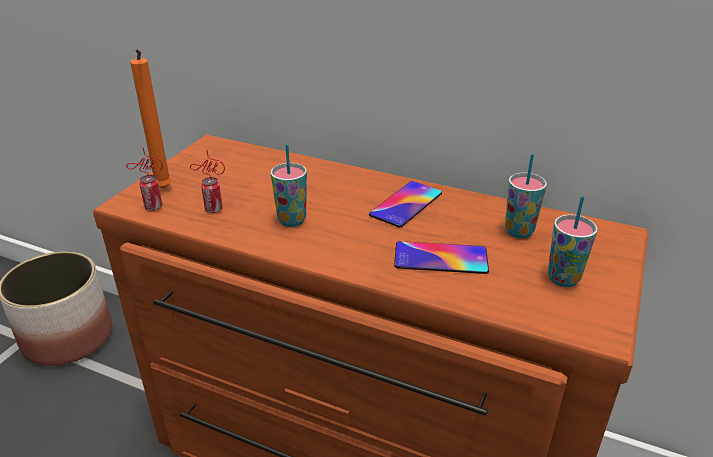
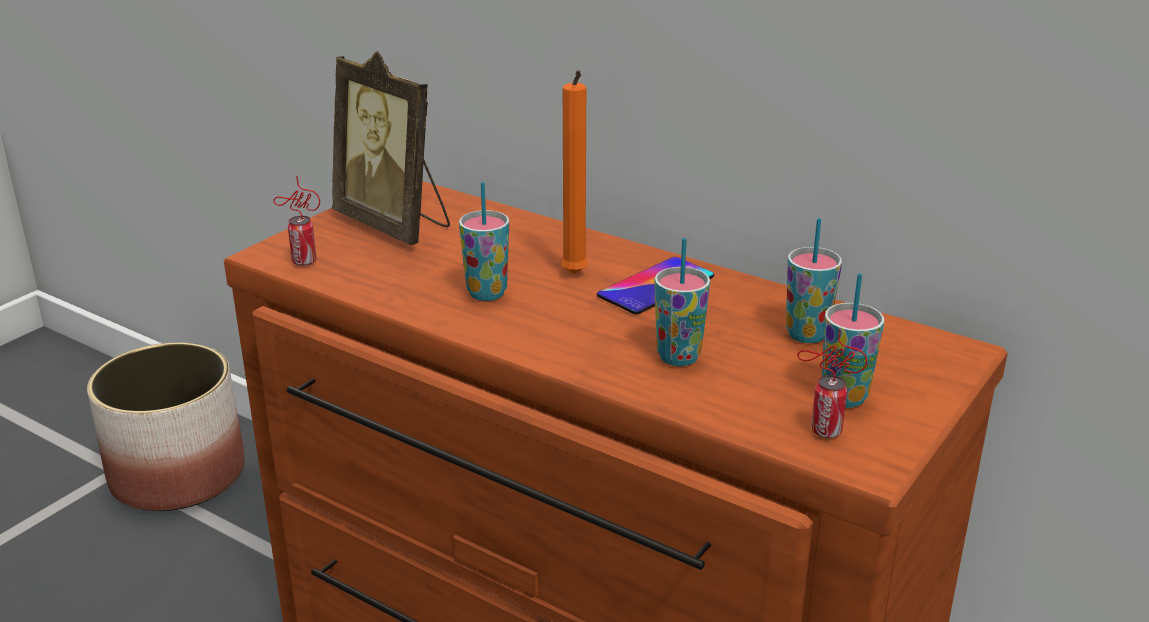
camera: 10 degrees right, 5 degrees down
(163, 190) = (322, 241): orange candle -> orange candle (574, 276)
(211, 209) = (381, 270): can -> can (822, 430)
(213, 172) = (395, 225): none -> picture frame
(440, 258) = (678, 357): phone -> cup

